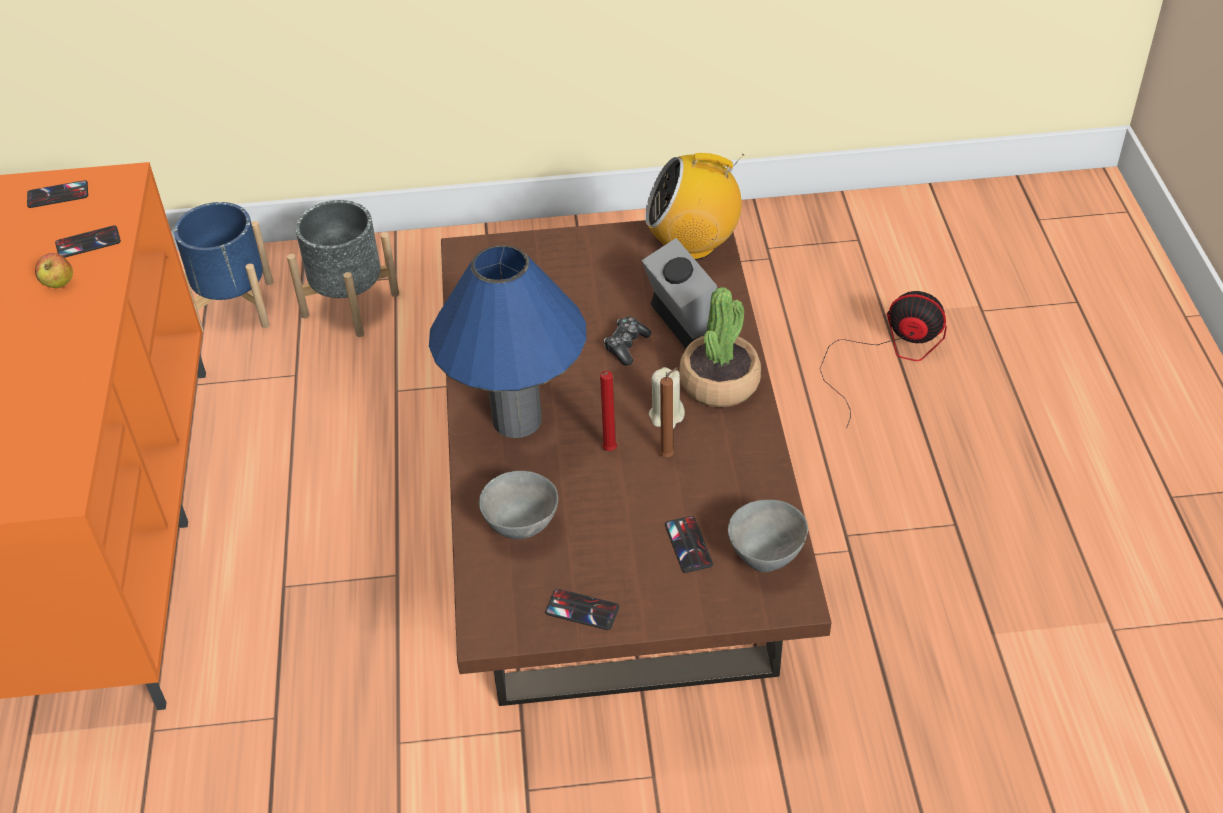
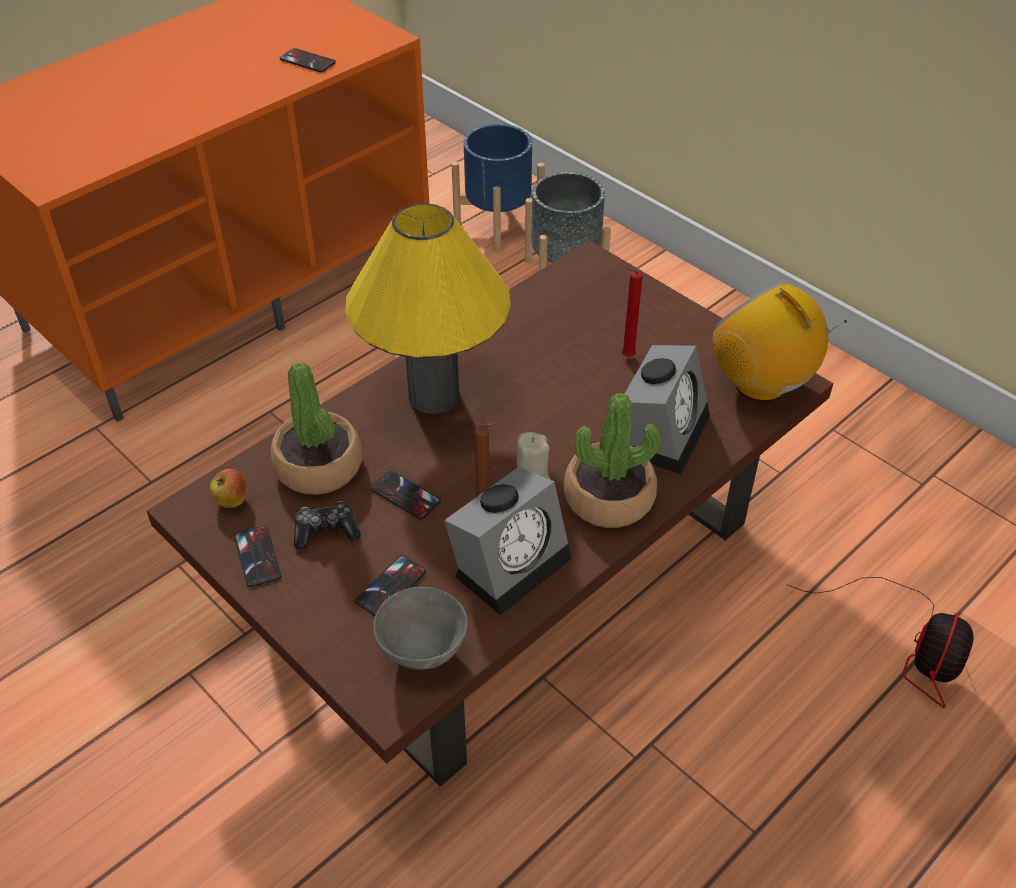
camera: 50 degrees right, 0 degrees up
(58, 195) = (342, 24): phone -> phone (405, 495)
(58, 283) = (254, 73): apple -> apple (232, 500)
(517, 419) = (434, 396): blue table lamp -> yellow table lamp
(522, 526) = (319, 466): grey bowl -> potted plant
(608, 451) = (452, 471): red candle -> red candle (625, 357)
(626, 346) = (587, 412): game controller -> game controller (326, 531)
(728, 466) = (512, 562): none -> alarm clock
(887, 356) = (909, 646): fan -> fan turned 45 degrees clockwise

